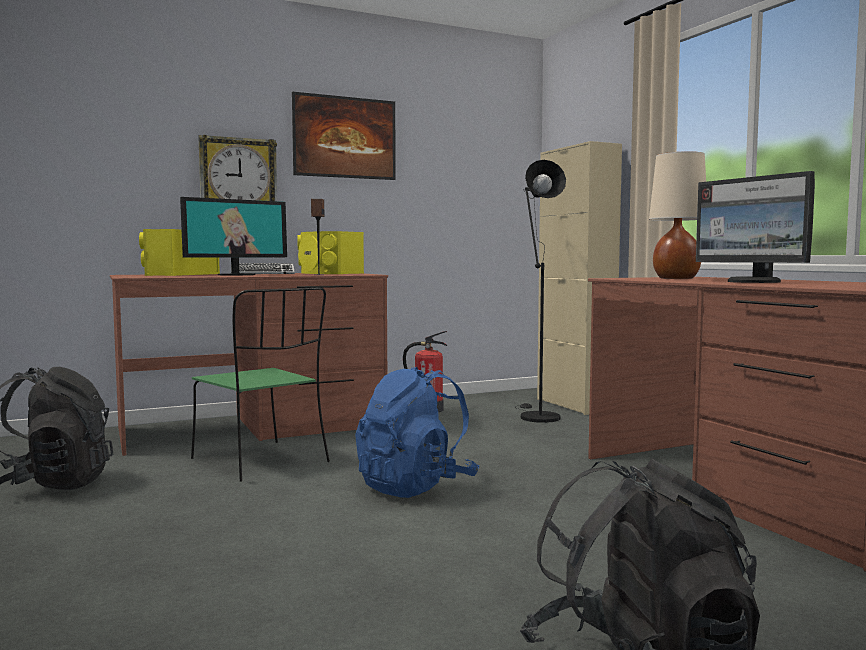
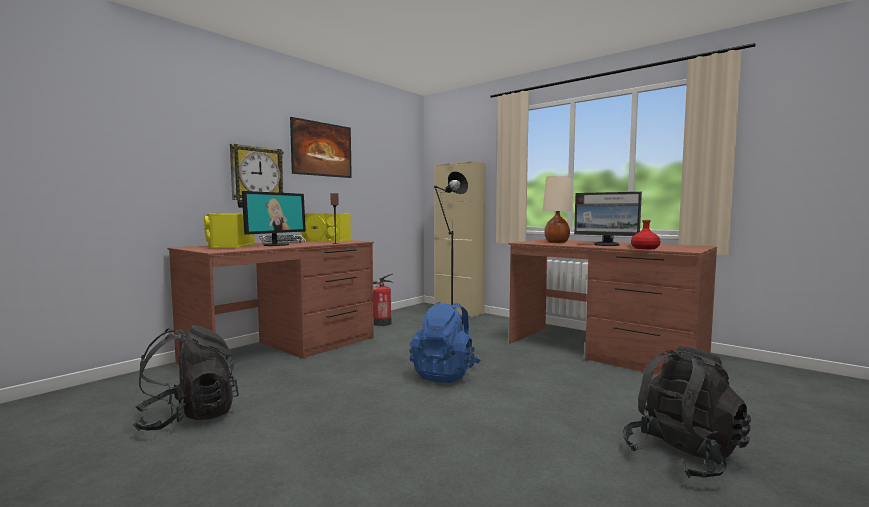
camera: 25 degrees left, 0 degrees up
(262, 461) = (327, 373): green chair -> none
(796, 285) = (645, 248): none -> red bottle

